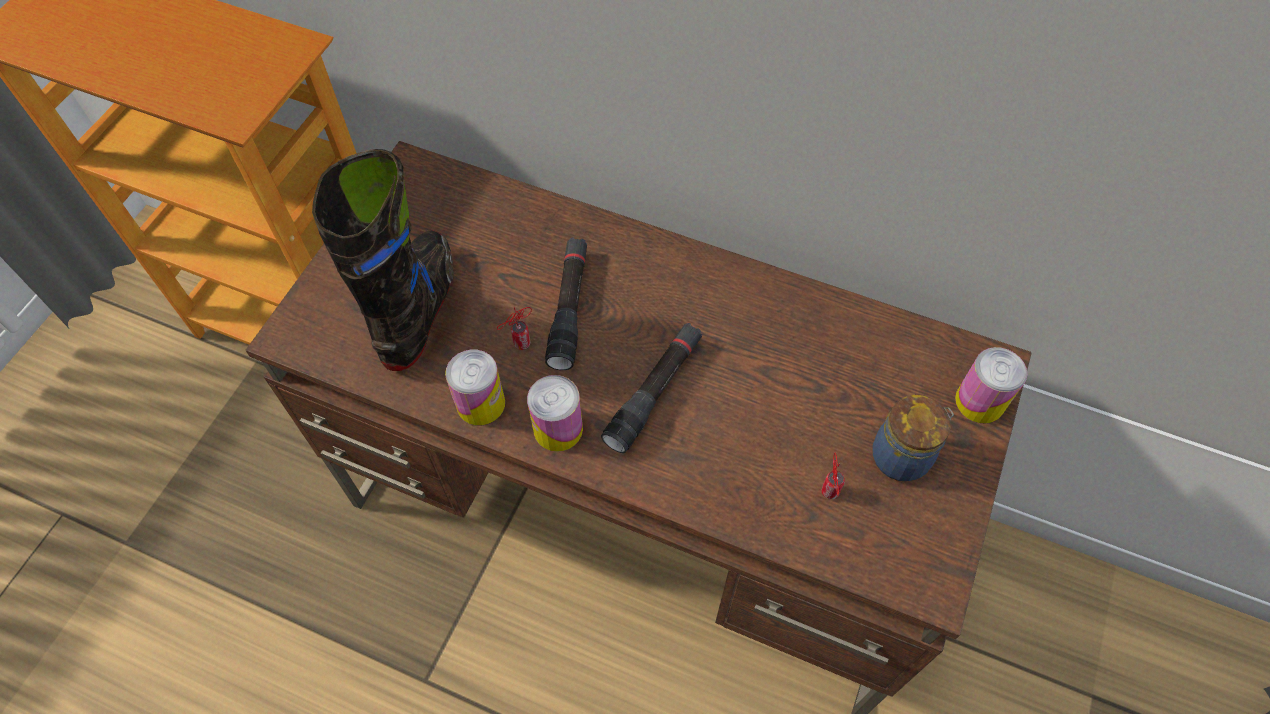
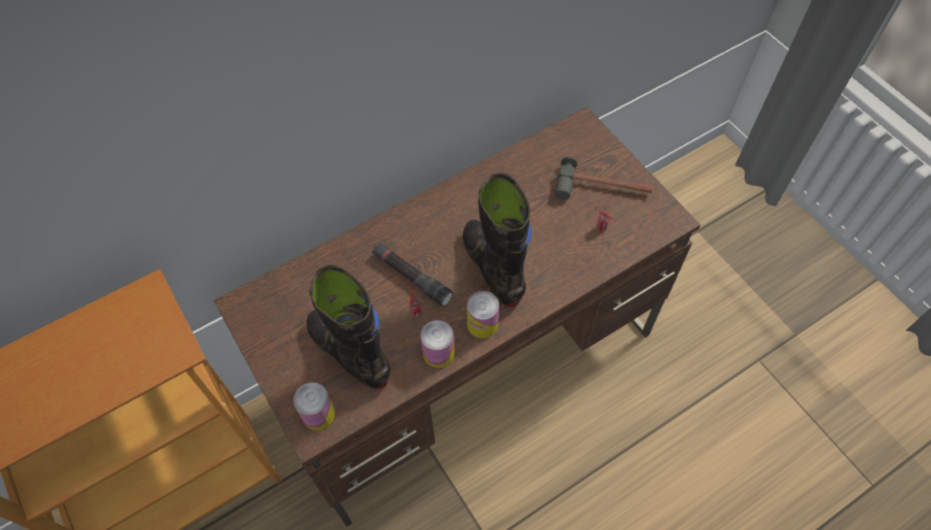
camera: 55 degrees left, 0 degrees up
(654, 392) = (493, 268): black flashlight -> black boot
(903, 456) = (603, 188): jar -> hammer
(979, 401) = (597, 142): can -> can (318, 414)

